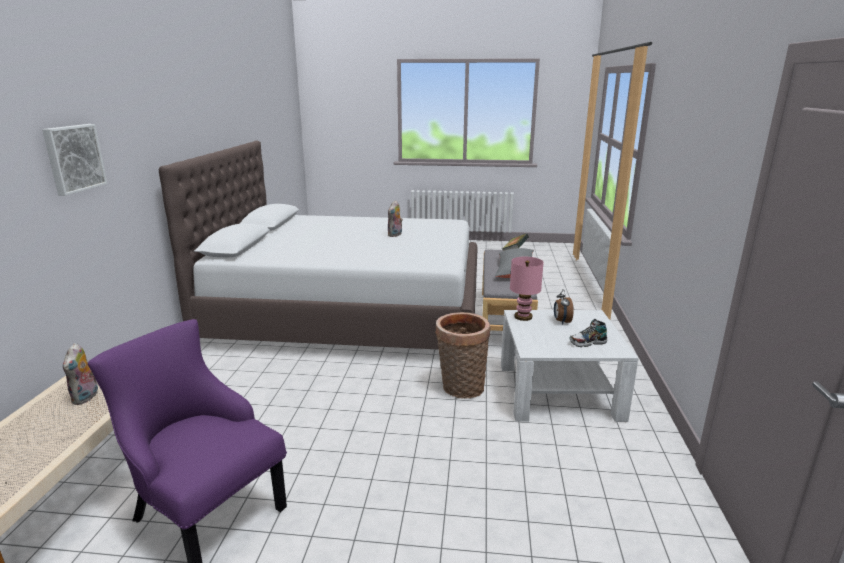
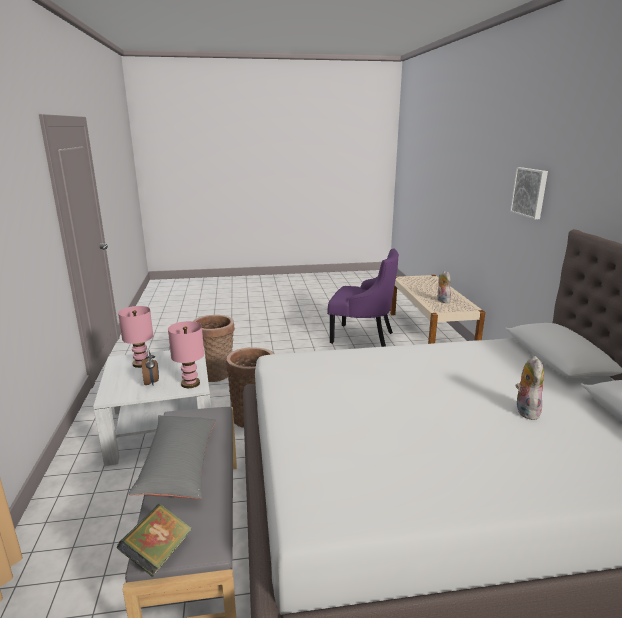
camera: 165 degrees right, 0 degrees up
(395, 235) = (391, 422): plush toy -> plush toy (525, 410)
(508, 462) = (216, 373): none -> basket
(588, 343) = (141, 363): shoe -> pink table lamp

